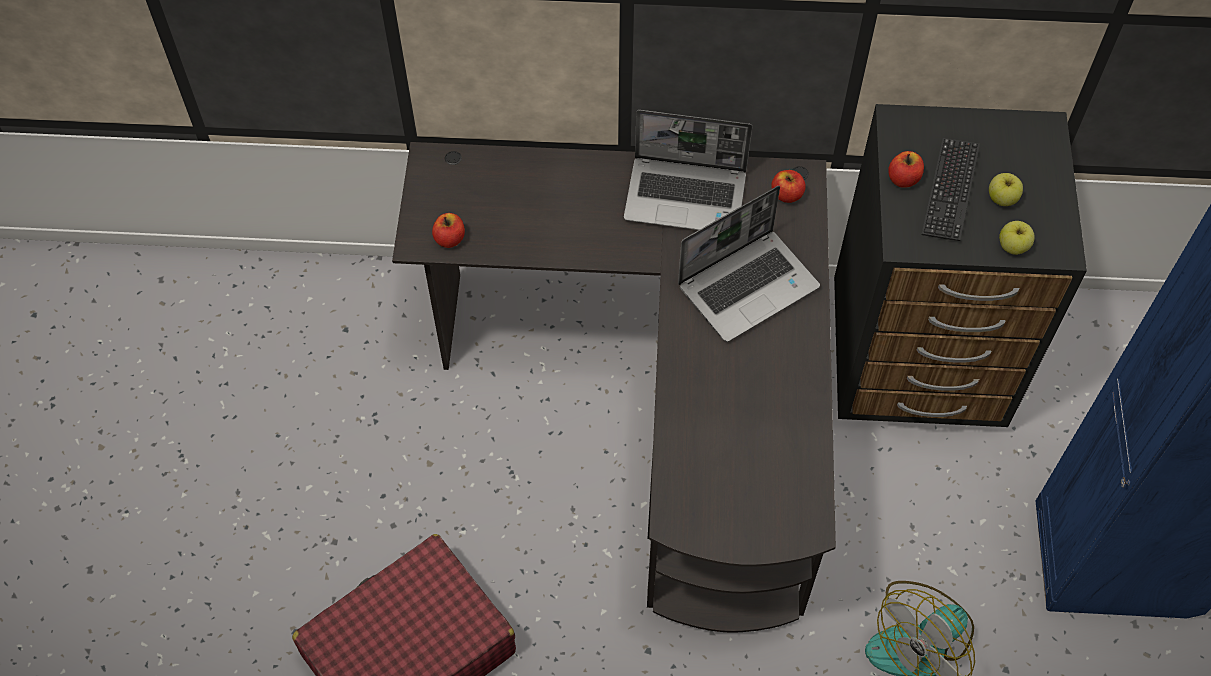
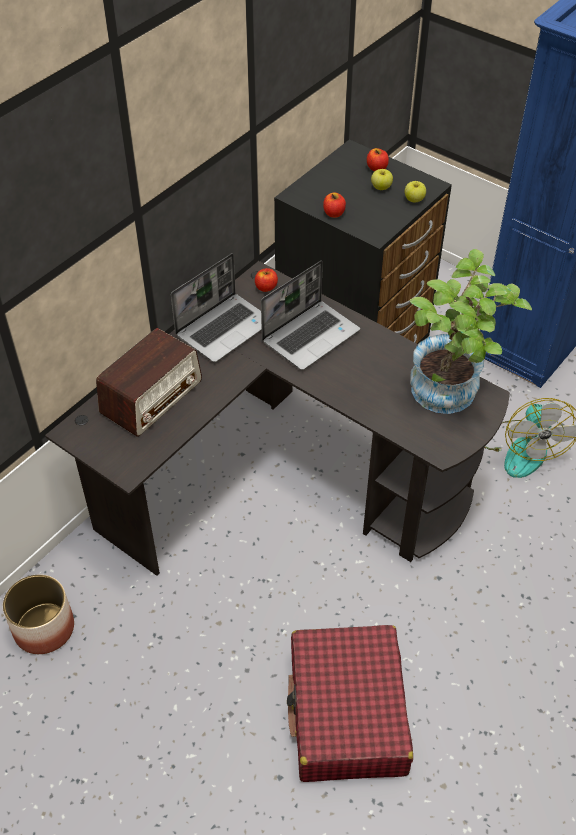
camera: 55 degrees left, 10 degrees down
(315, 314) = (43, 628): none -> planter
(450, 239) = (142, 454): apple -> apple (377, 168)
(532, 196) = (152, 396): none -> radio
(748, 285) = (311, 335): laptop -> laptop turned 45 degrees clockwise
(773, 484) = (450, 396): none -> potted plant
(950, 190) = (358, 201): keyboard -> none

